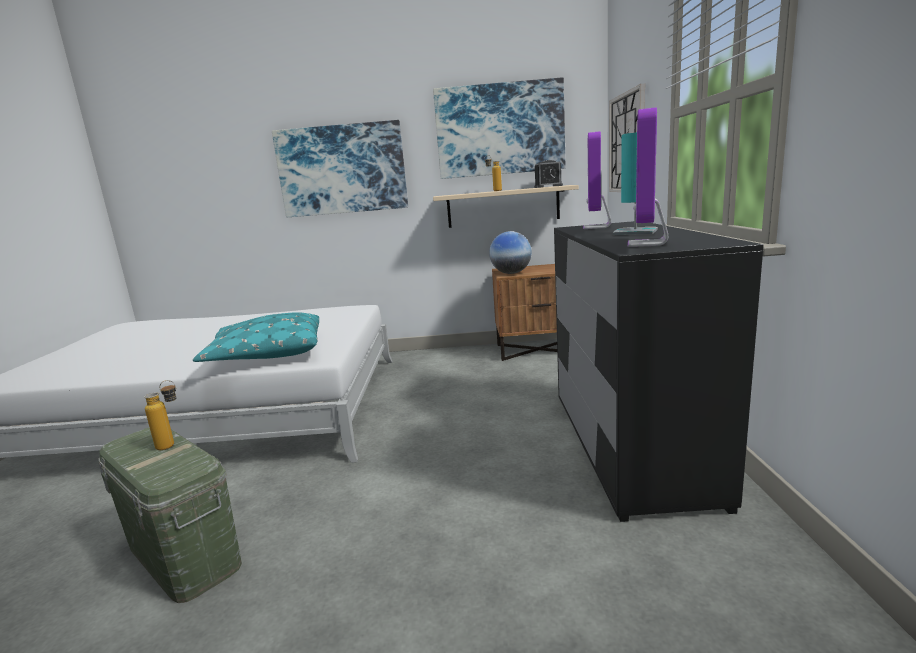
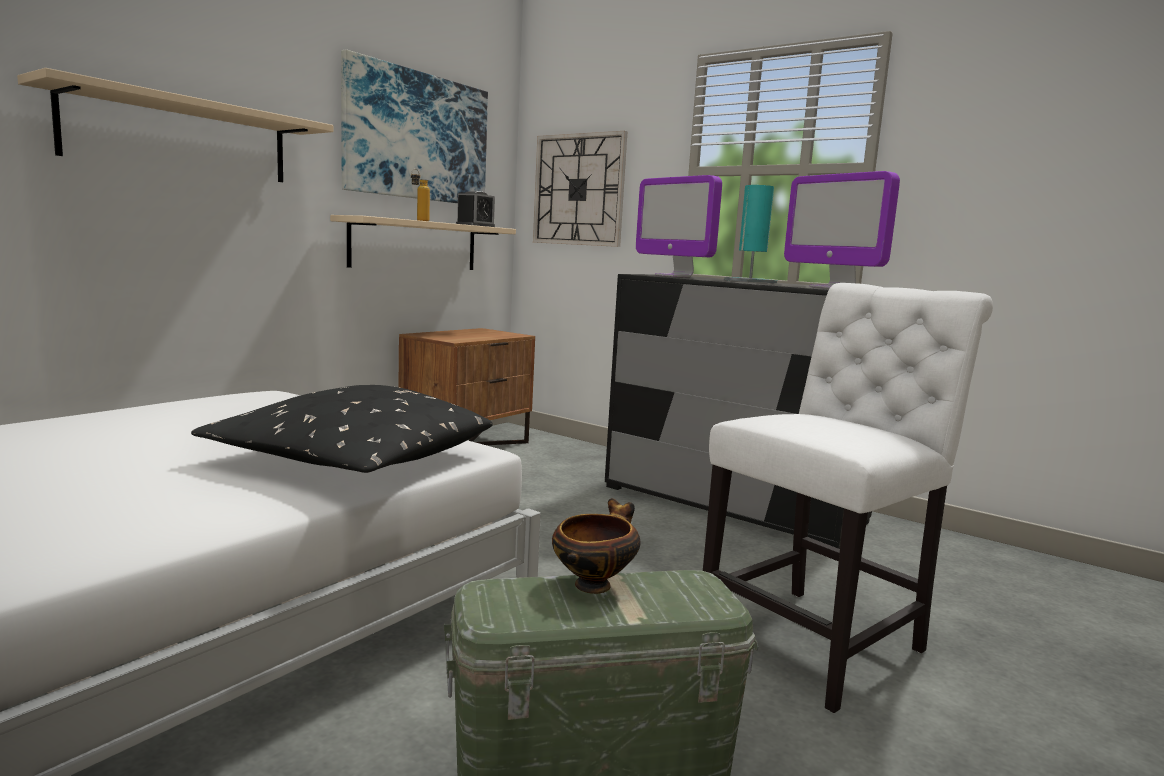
camera: 55 degrees left, 5 degrees down
(173, 445) = (594, 584): bottle -> bowl
(266, 353) = (351, 462): turquoise pillow -> black pillow
(342, 170) = (180, 138): picture -> beige shelf
(427, 568) = (819, 640): none -> white chair
(511, 273) = (454, 338): globe -> none

